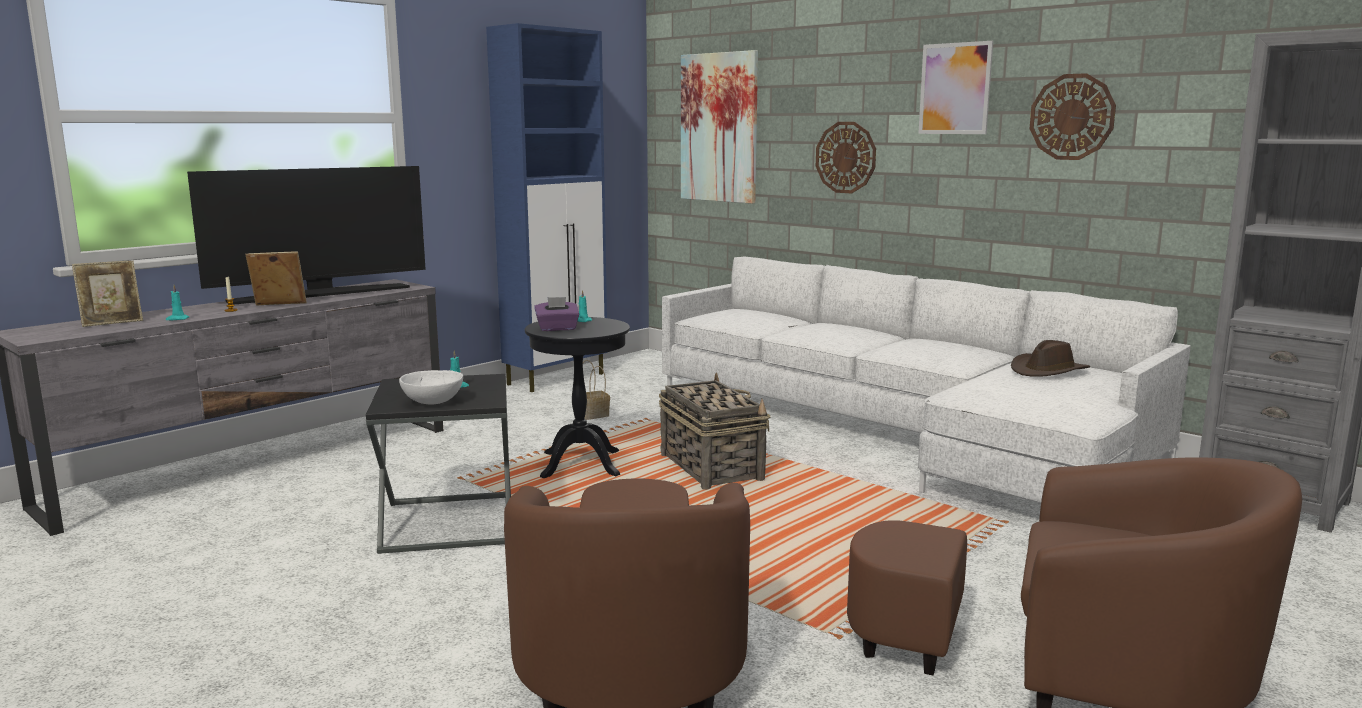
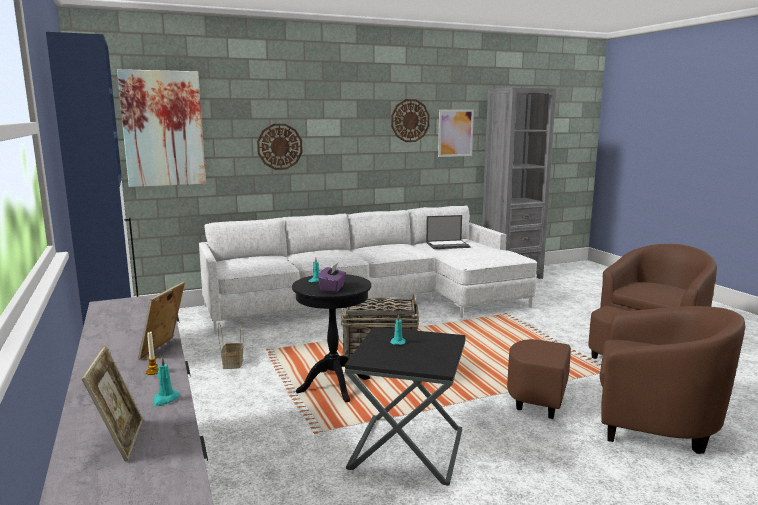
camera: 65 degrees left, 0 degrees up
(321, 295) = (129, 331): television -> none
(431, 402) = (437, 353): white bowl -> none
(955, 88) = (348, 104): picture -> picture (455, 133)
(1048, 371) = (448, 245): brown hat -> laptop

